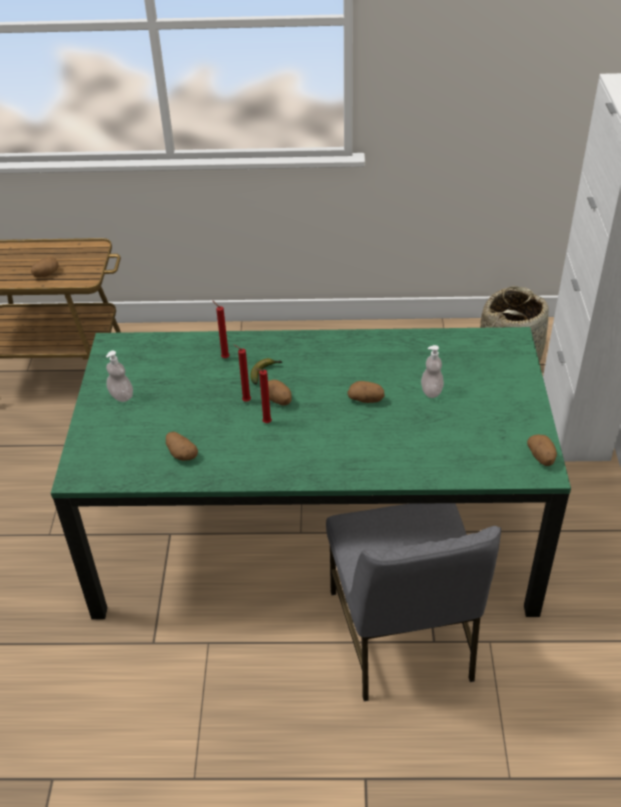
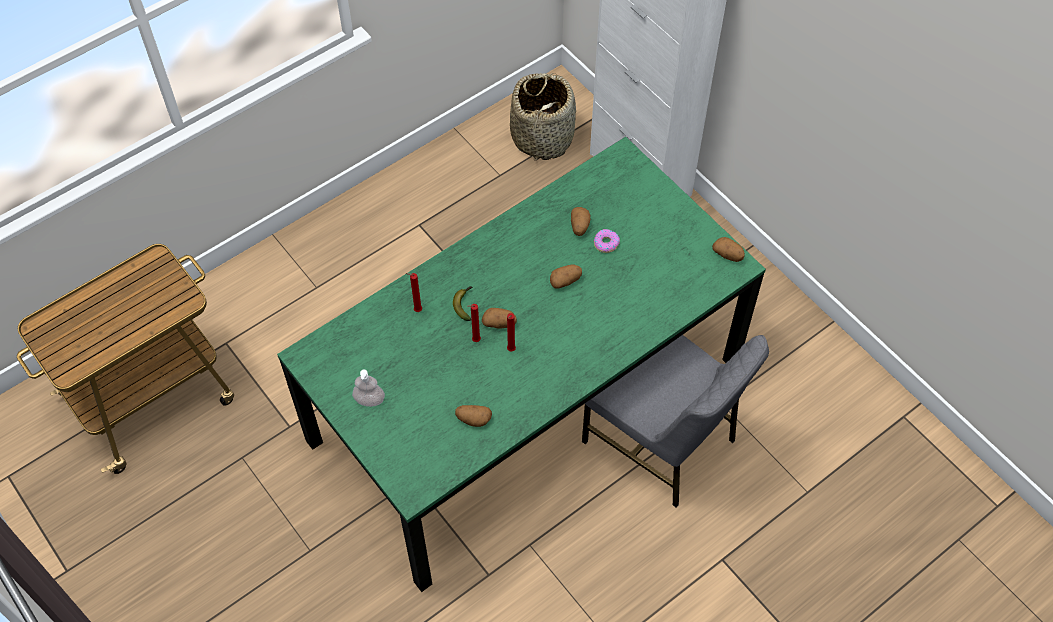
camera: 40 degrees left, 15 degrees up
(46, 274) = (140, 318): potato -> potato (579, 227)
(431, 391) = (606, 243): soap dispenser -> donut

